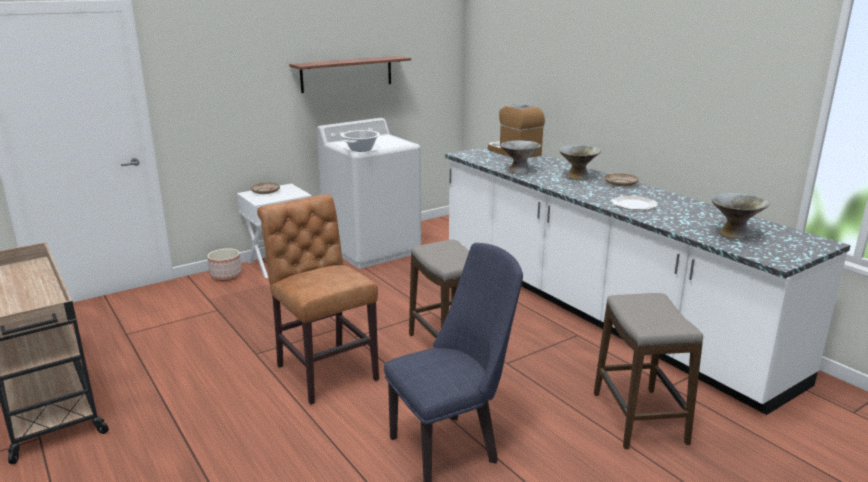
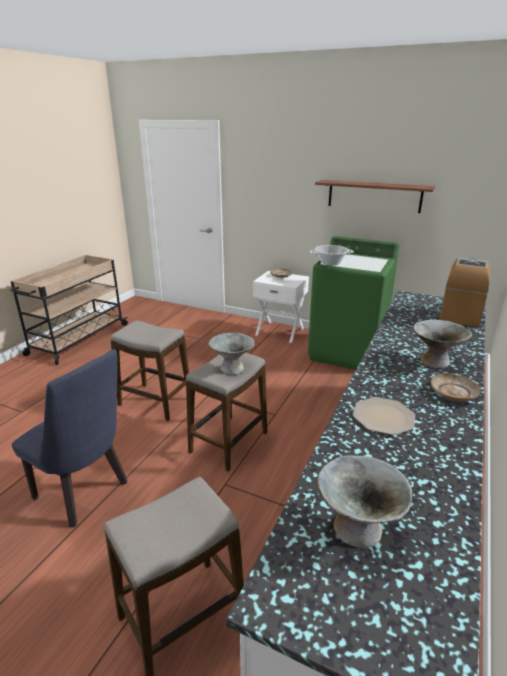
camera: 60 degrees right, 5 degrees up
(225, 276) = (244, 323): planter -> none
(324, 370) = (155, 402): brown chair -> stool
(372, 249) = (347, 352): white washing machine -> green washing machine
(519, 170) = (401, 329): grey bowl -> grey bowl (232, 368)

